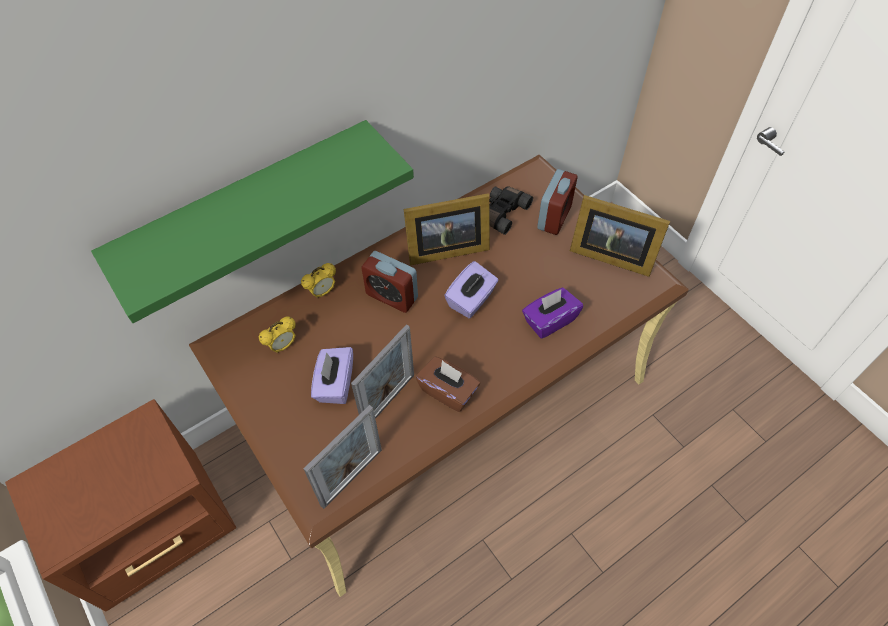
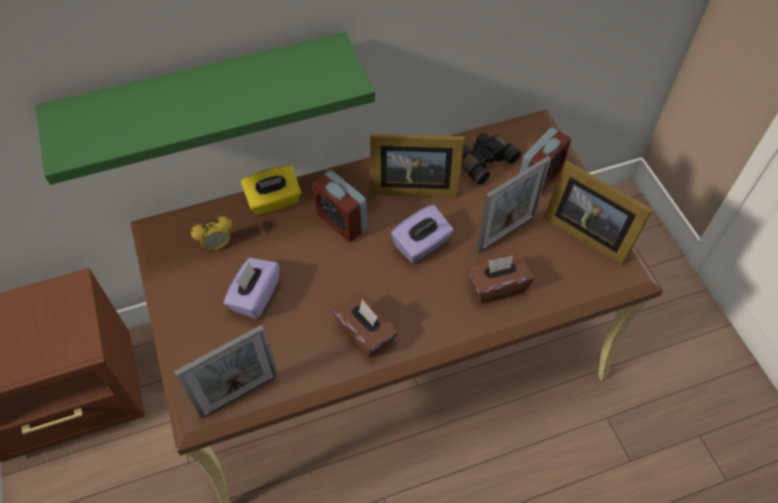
camera: 15 degrees right, 0 degrees up
(322, 292) = (274, 201): alarm clock -> yellow tissue box
(388, 401) = (302, 327): picture frame -> picture frame (506, 233)
(549, 320) = (496, 286): purple tissue box -> brown tissue box

